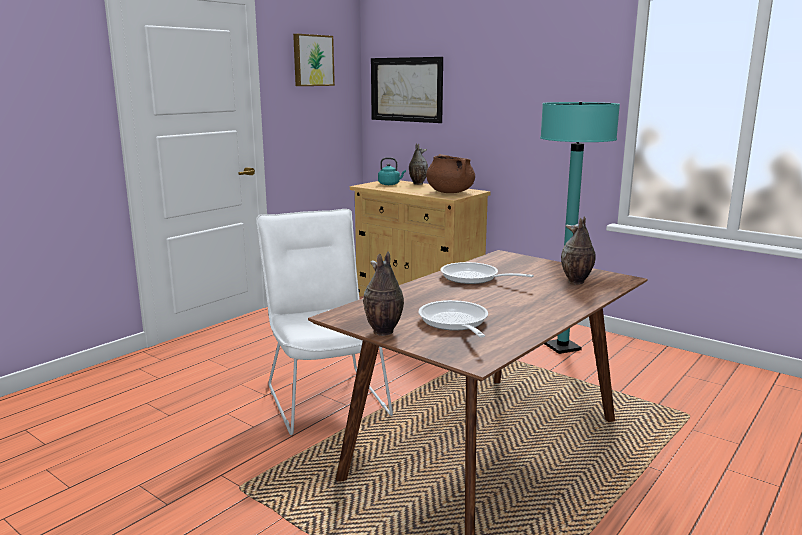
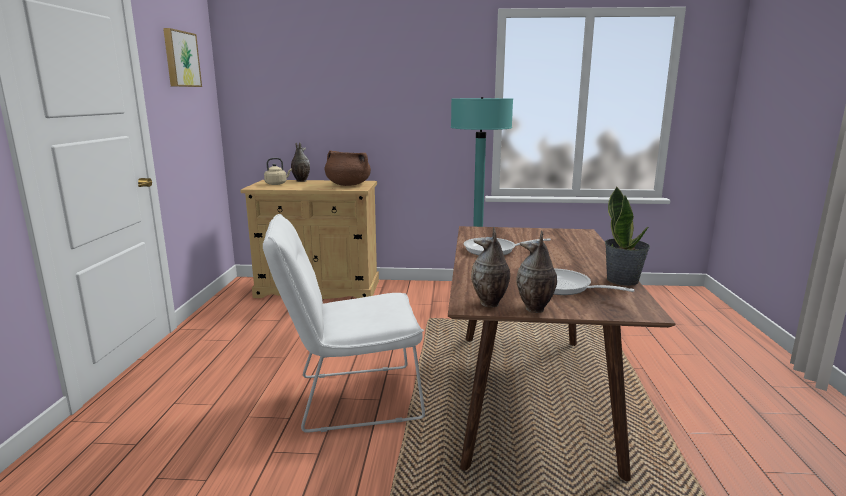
camera: 35 degrees left, 0 degrees up
(325, 396) = (349, 398): white chair -> white chair turned 45 degrees counterclockwise
(390, 184) = (277, 184): turquoise kettle -> beige kettle
(406, 89) = (275, 91): picture -> none
(534, 331) = (623, 280): none -> potted plant
(576, 282) = (563, 239): vase -> vase (490, 304)

